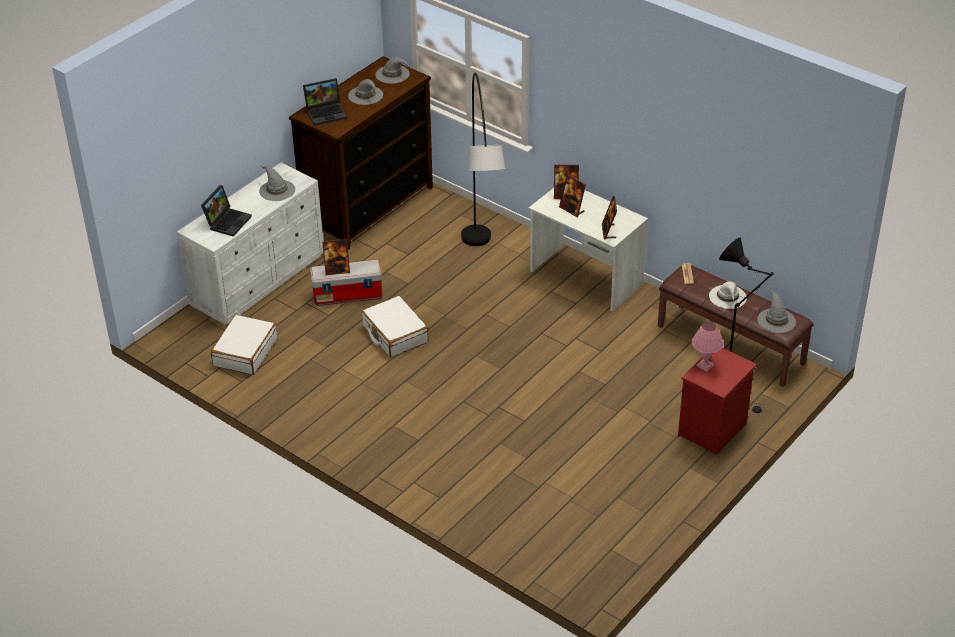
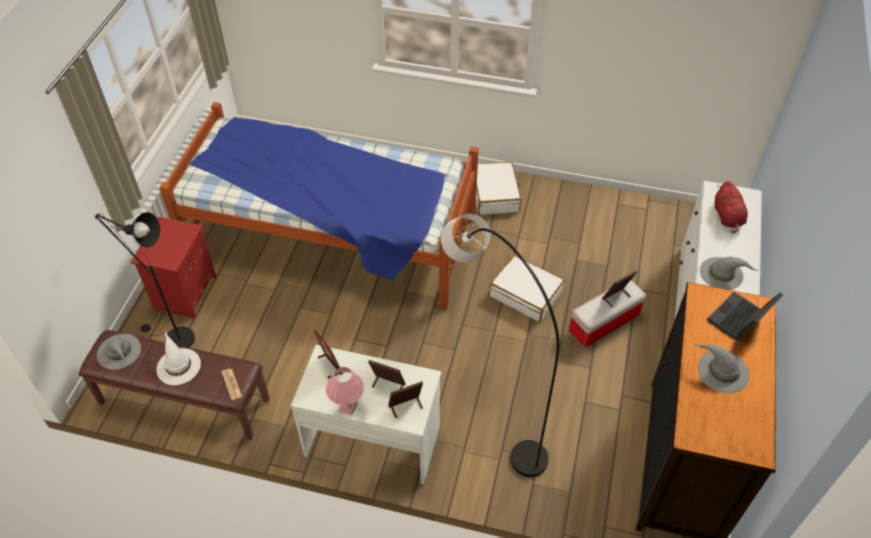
camera: 155 degrees right, 10 degrees up
(227, 221) = (728, 217): laptop -> red plush toy
(245, 352) = (640, 230): white suitcase -> white suitcase (495, 195)
(393, 74) = (725, 430): grey hat -> none
(547, 438) = (331, 237): none -> bed
(705, 366) = (181, 243): pink table lamp -> pink table lamp (347, 406)

